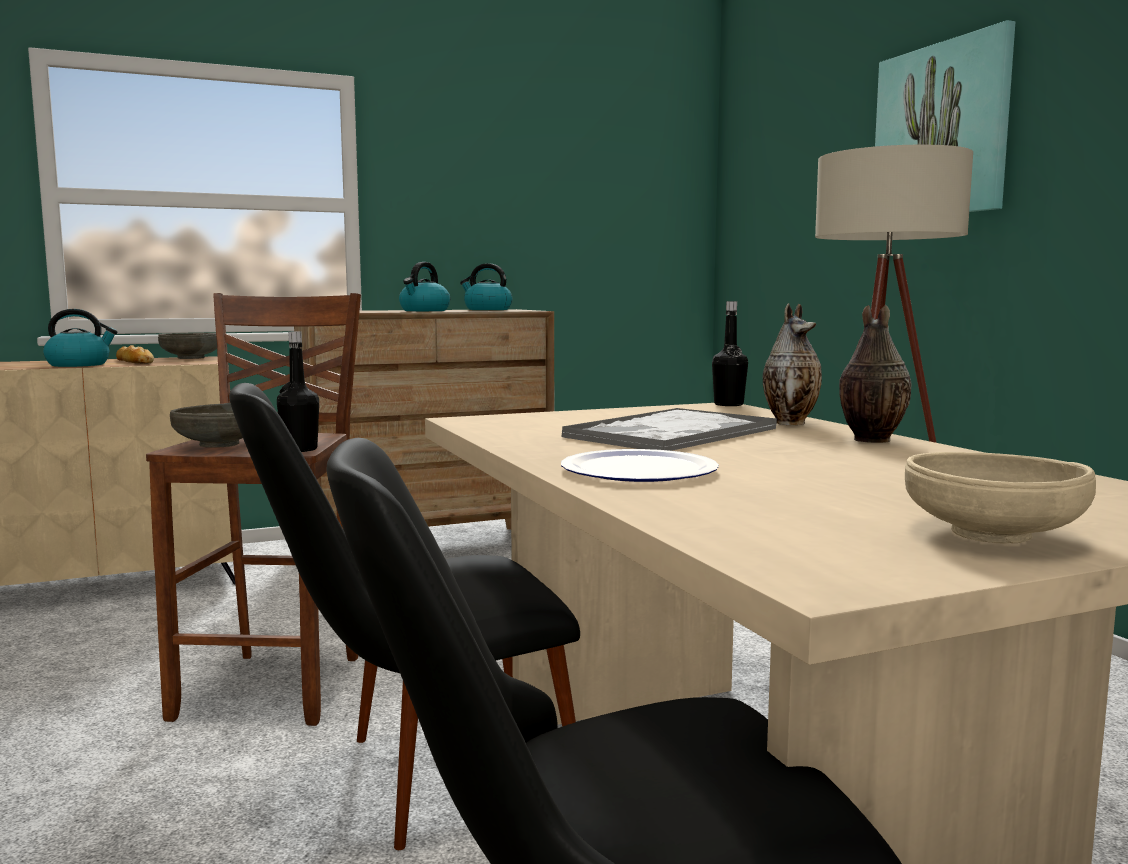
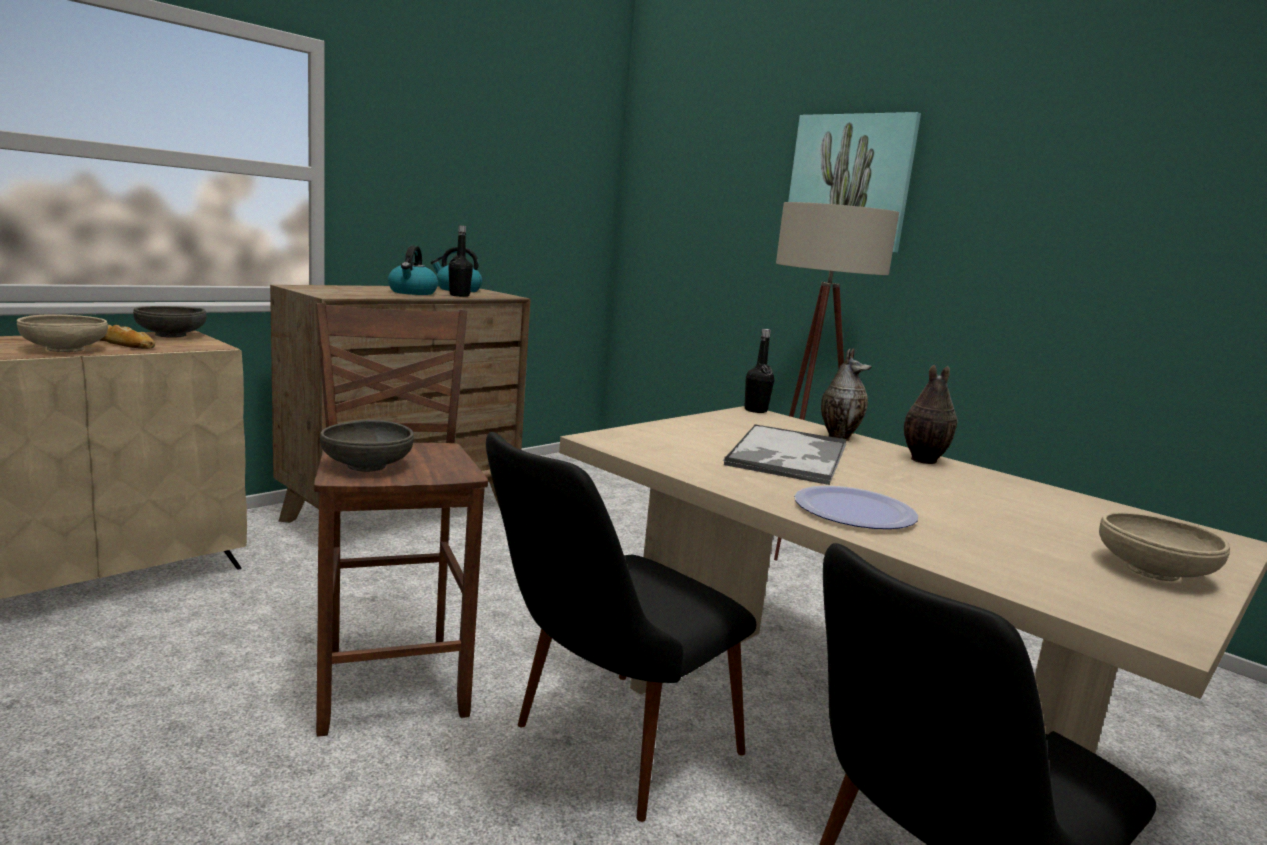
camera: 25 degrees left, 5 degrees up
(79, 364) = (65, 349): kettle -> beige bowl
(300, 449) = (461, 471): black bottle -> black bottle (459, 295)

